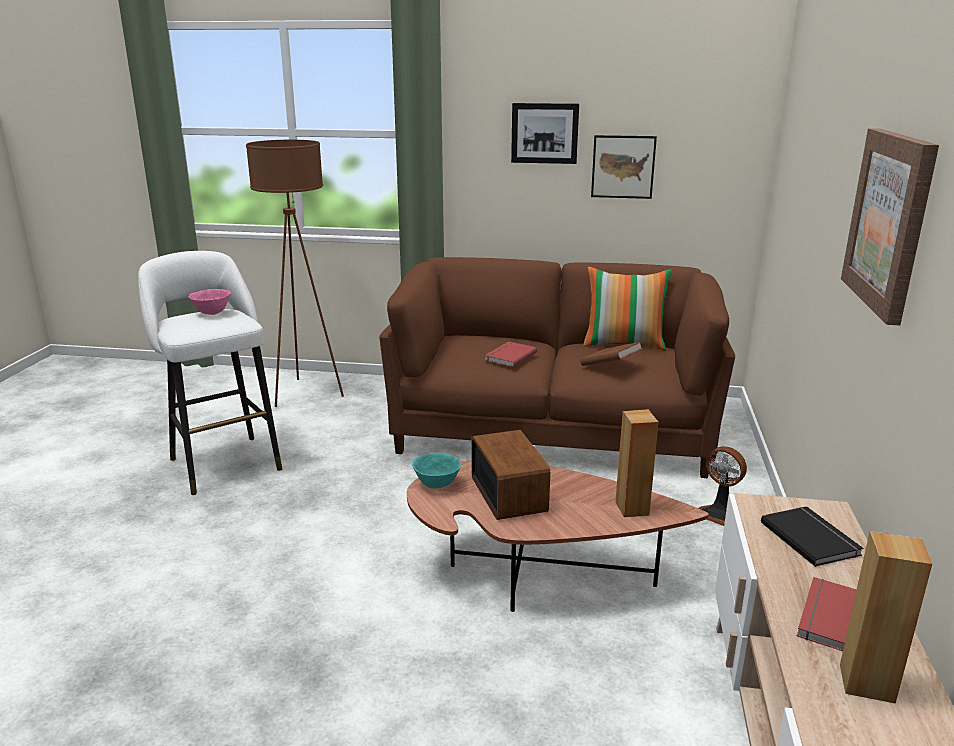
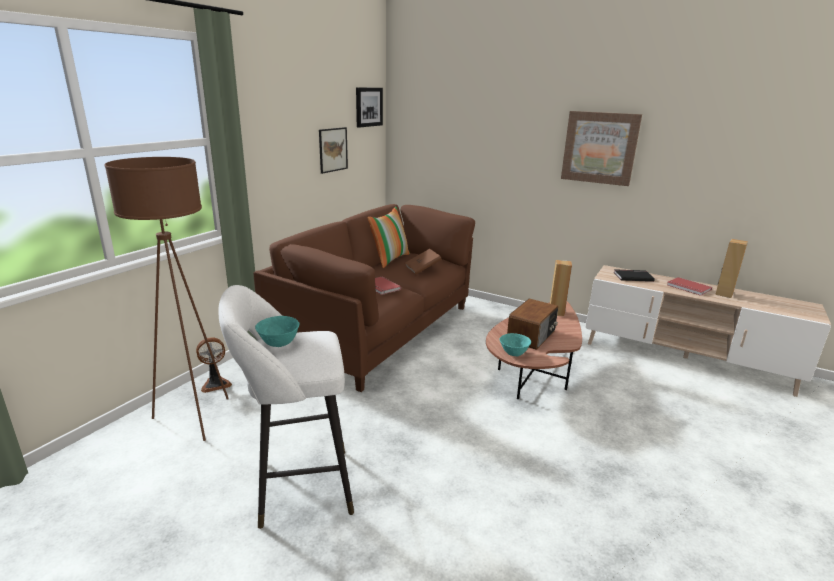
camera: 70 degrees left, 0 degrees up
(211, 313) = (279, 344): pink bowl -> turquoise bowl
(509, 493) = (532, 336): radio -> radio turned 120 degrees clockwise
(544, 133) = (294, 131): picture -> picture (368, 107)
(718, 514) = (498, 316): fan -> fan (215, 384)

